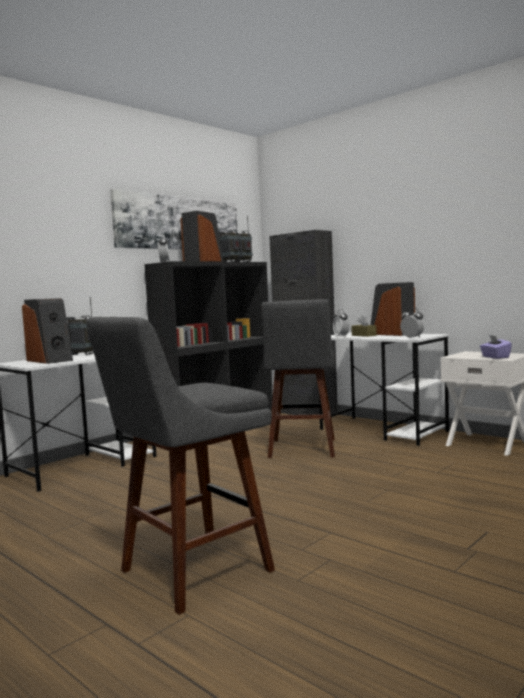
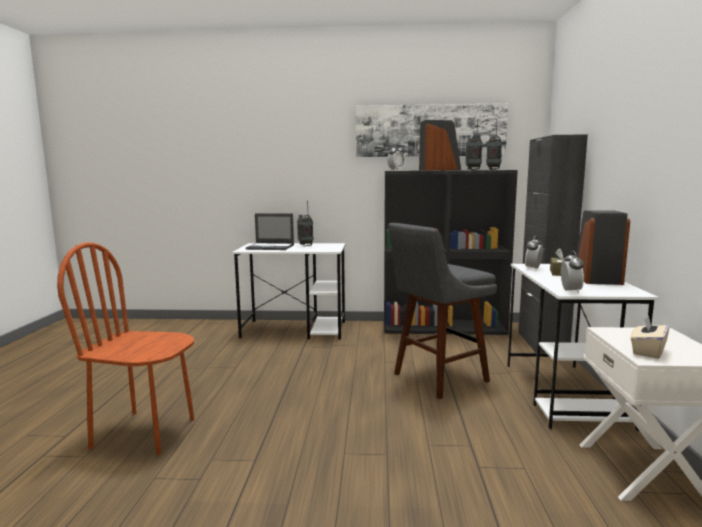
camera: 50 degrees right, 5 degrees up
(50, 360) = (271, 247): speaker -> laptop
(189, 573) = (145, 432): grey stool -> brown chair
(495, 357) = (647, 351): purple tissue box -> beige tissue box

